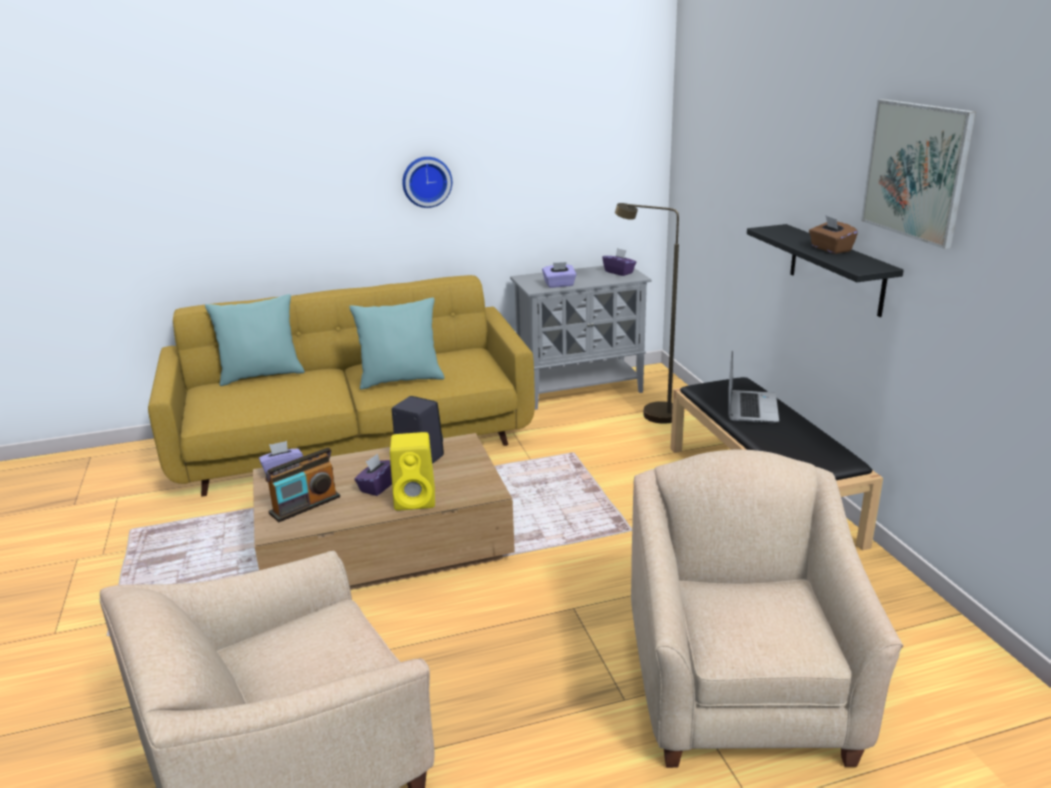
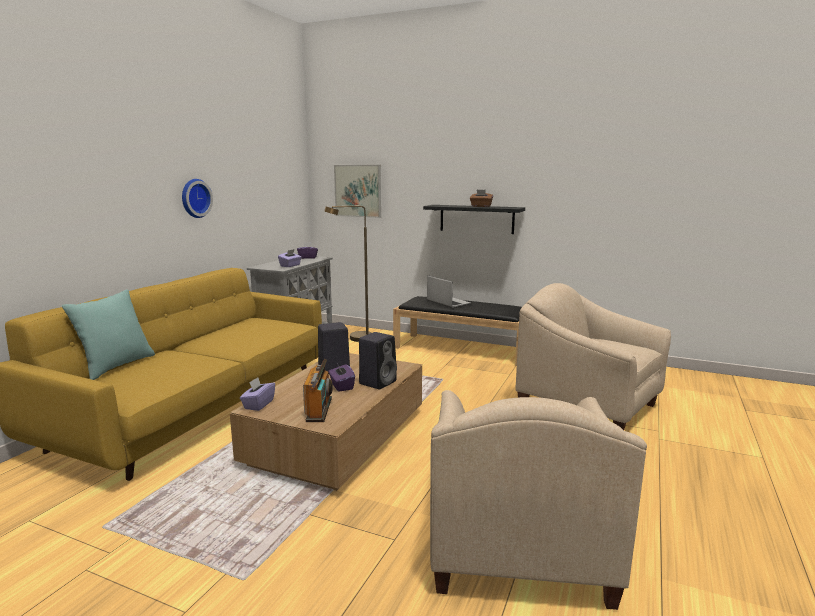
camera: 50 degrees left, 10 degrees down
(401, 380) = (244, 339): turquoise pillow -> none
(416, 499) = (378, 382): yellow speaker -> black speaker
(916, 171) = (525, 160): picture -> picture (358, 191)

